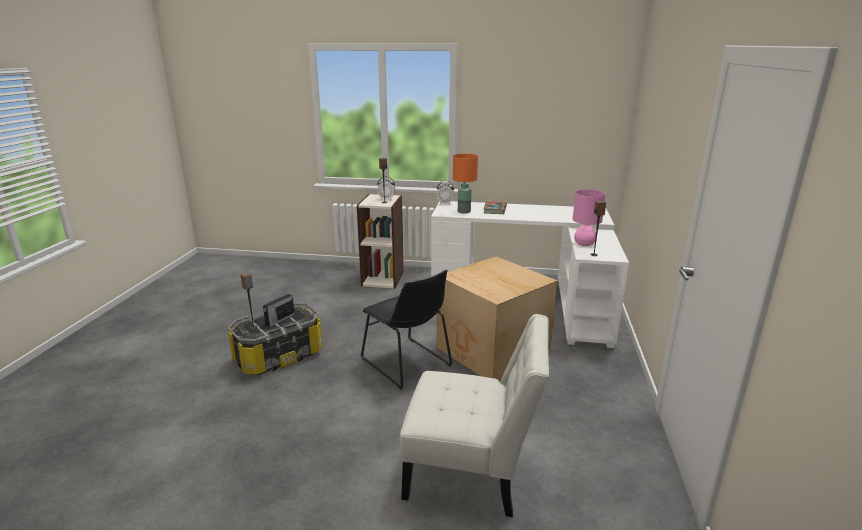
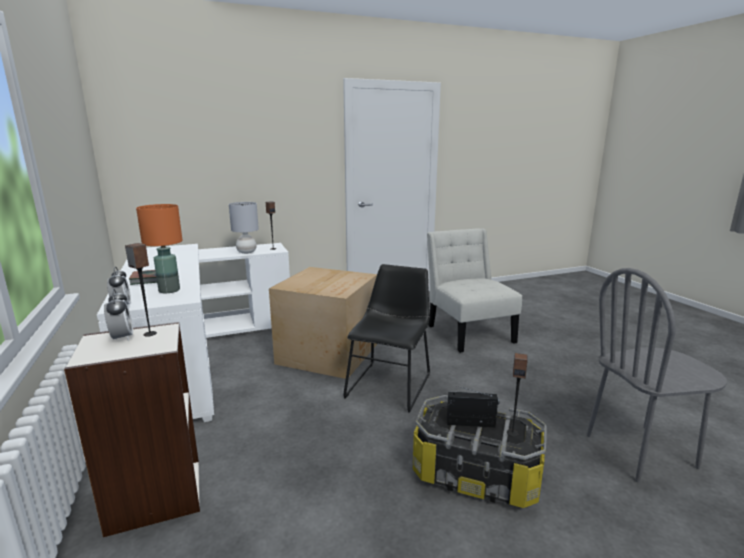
camera: 120 degrees left, 5 degrees down
(185, 440) = (640, 451): none -> grey chair
(584, 244) = (247, 252): pink table lamp -> grey table lamp

